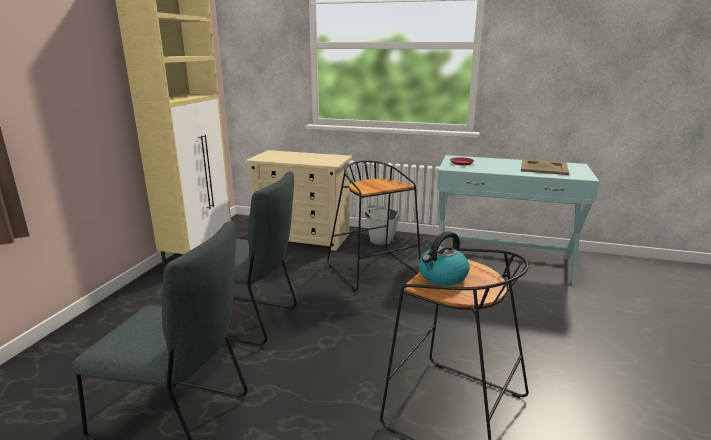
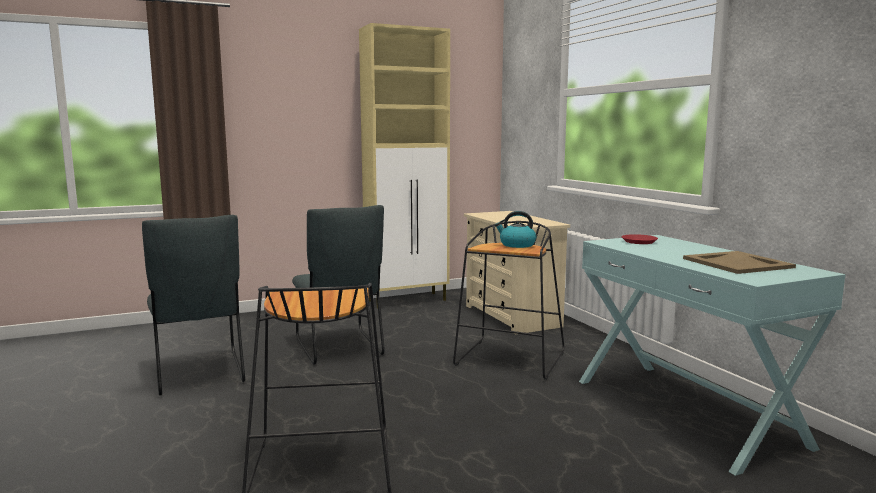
camera: 50 degrees right, 10 degrees down
(381, 240) = (583, 342): grey bucket -> none
(442, 276) = (308, 294): kettle -> kettle (516, 245)

